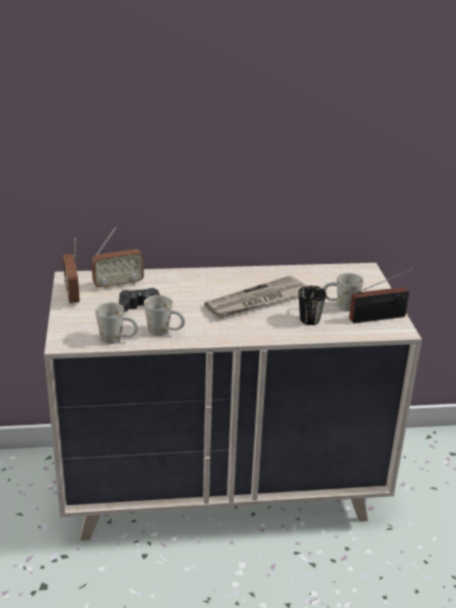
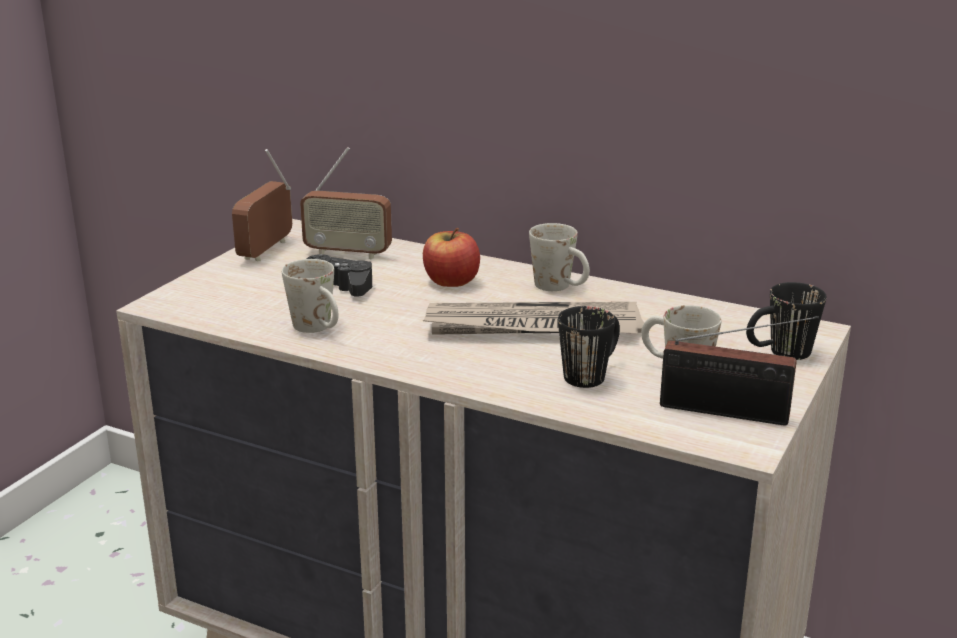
camera: 35 degrees right, 5 degrees down
(118, 339) = (237, 320): white mug -> white mug (561, 288)
(191, 287) = (451, 282): none -> apple
(366, 284) = (779, 353): none -> black mug

